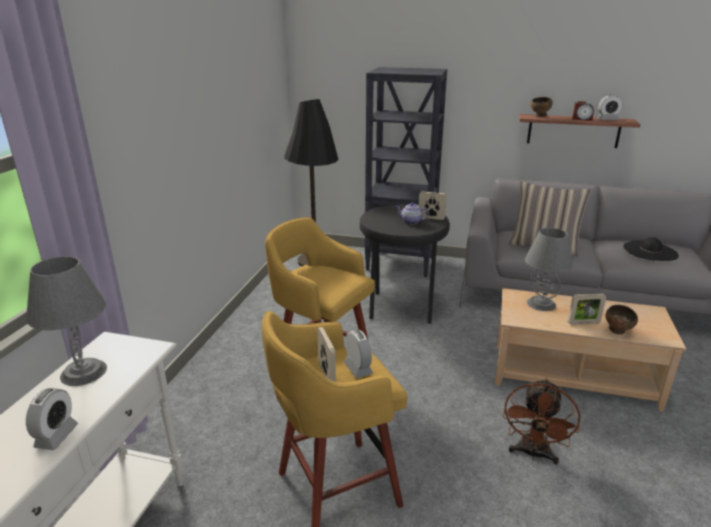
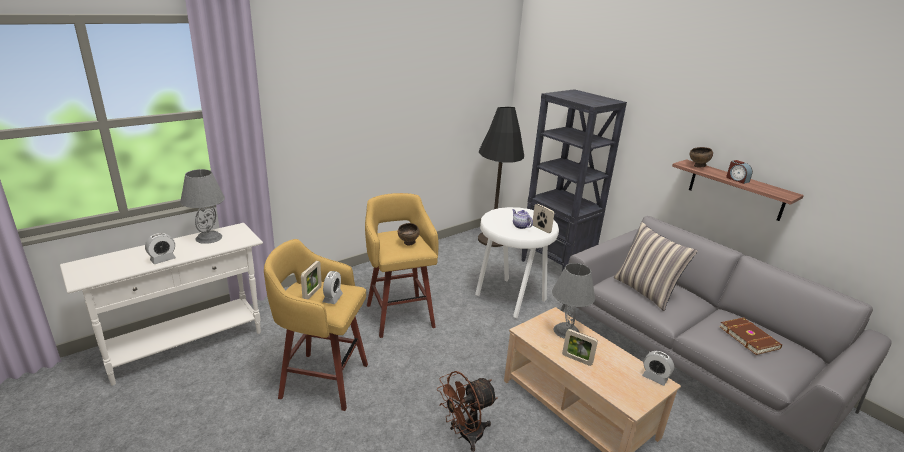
camera: 35 degrees right, 0 degrees up
(400, 307) = (510, 297): black stool -> white stool
(607, 119) = (765, 187): alarm clock -> alarm clock (654, 378)
(618, 332) = (595, 379): brown bowl -> brown bowl (408, 243)
(650, 251) = (749, 337): black hat -> brown book

